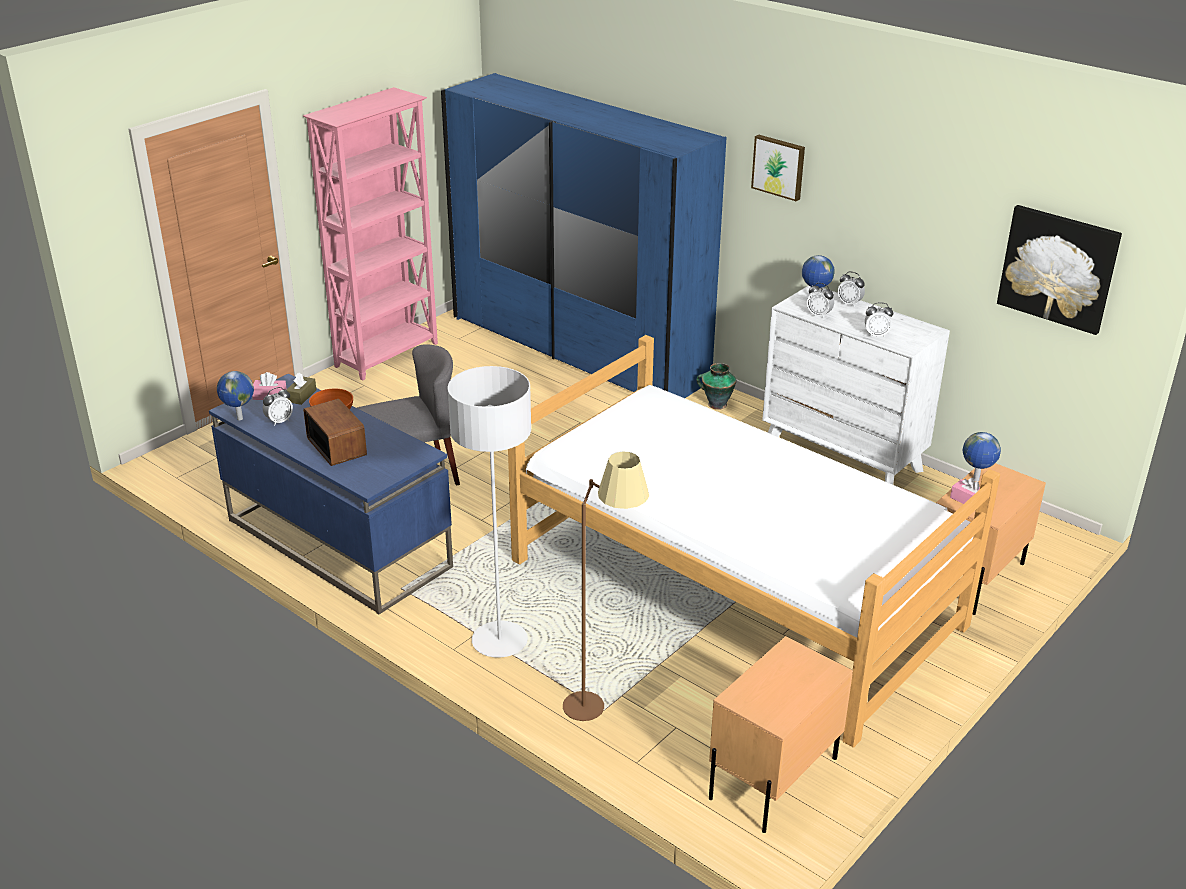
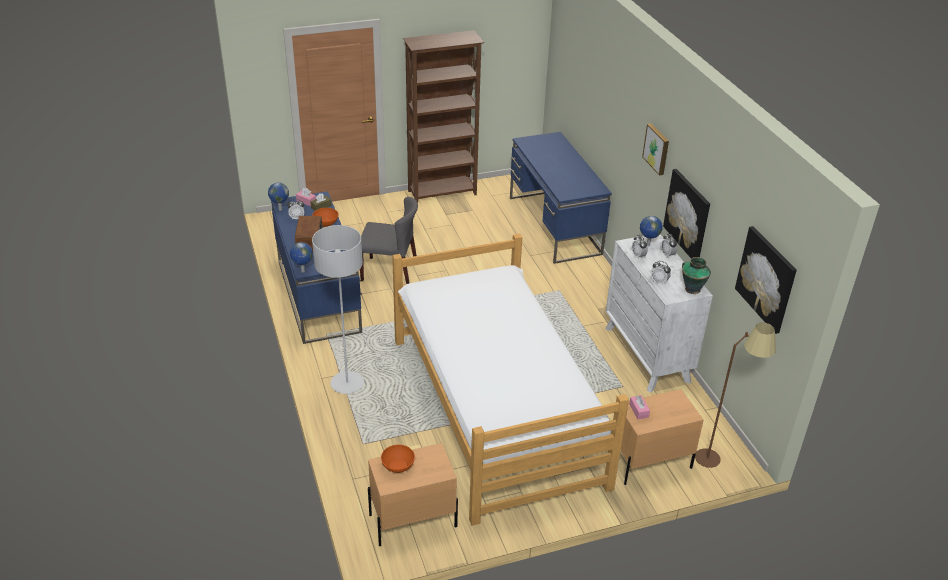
camera: 30 degrees right, 5 degrees up
(388, 355) = (443, 193): pink bookcase -> brown bookcase
(579, 349) = (554, 226): blue wardrobe -> blue desk
(602, 704) = (365, 440): brown floor lamp -> brown floor lamp (719, 461)
(716, 404) = (603, 290): vase -> vase (692, 289)
(762, 690) = (397, 466): none -> orange bowl
(866, 238) = (688, 215): none -> picture
(976, 480) = (659, 400): globe -> globe (302, 271)

